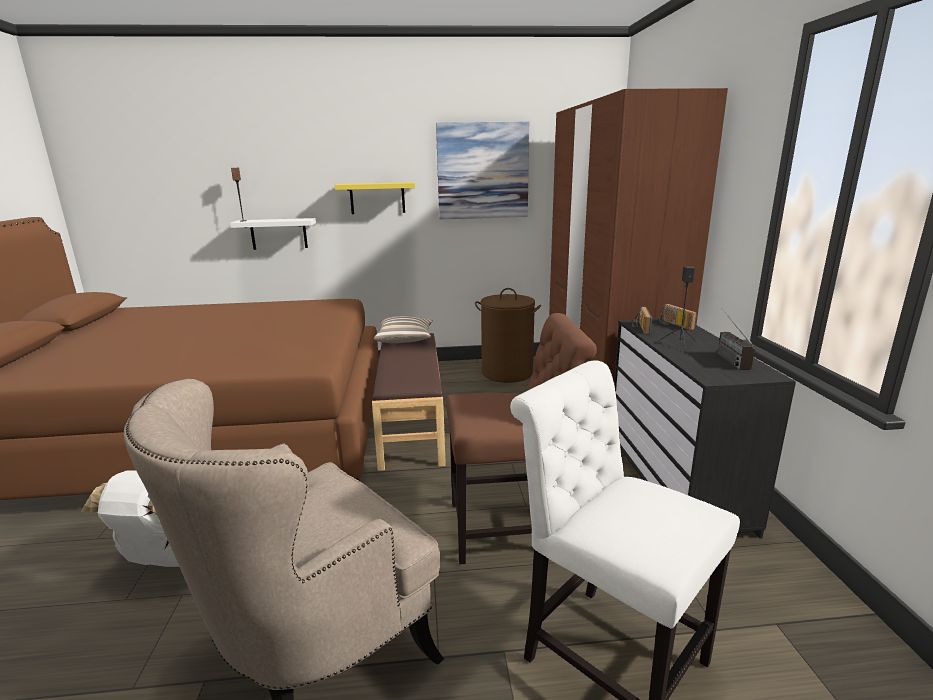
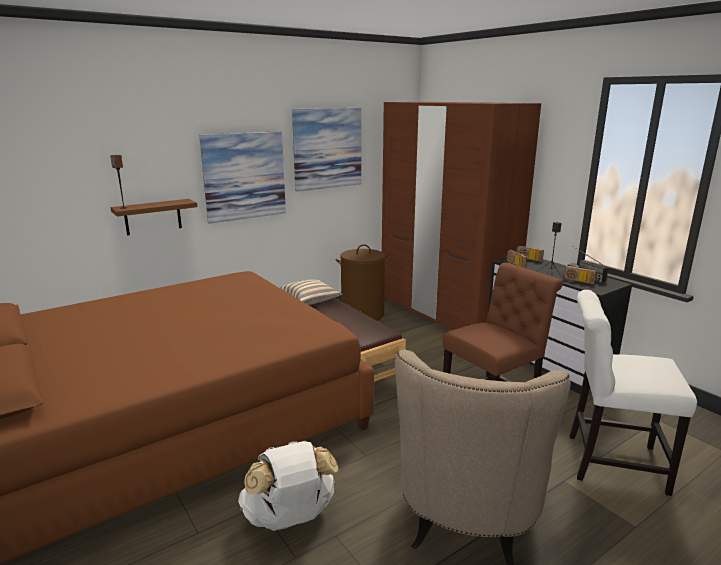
camera: 30 degrees left, 0 degrees up
(279, 234) = (153, 217): white shelf -> brown shelf
(377, 198) = (244, 176): yellow shelf -> picture
(698, 361) = (576, 281): none -> radio

